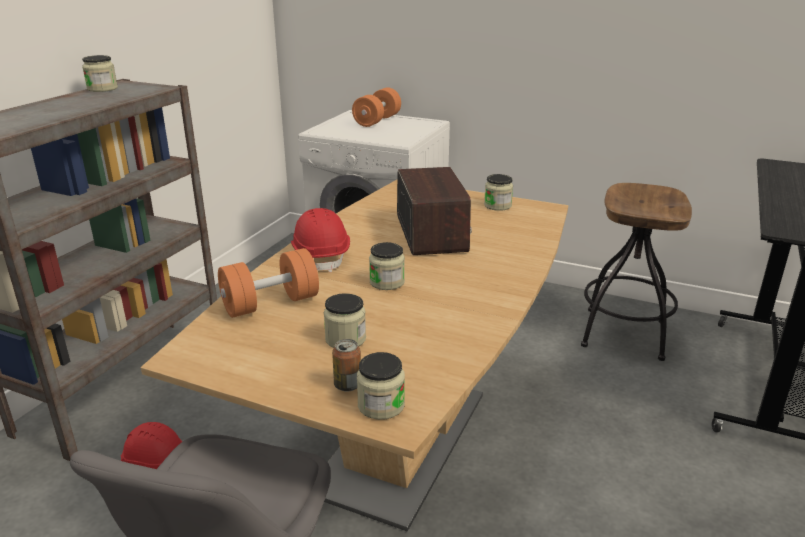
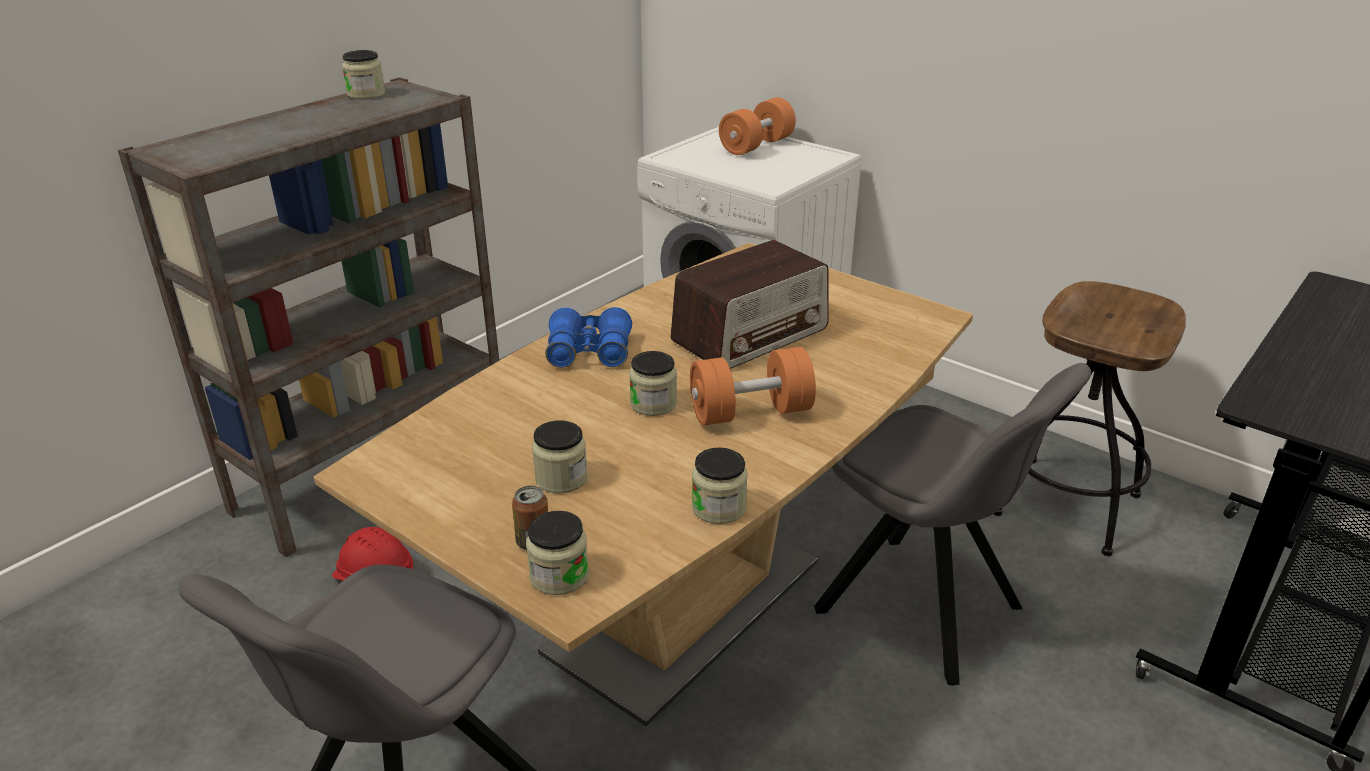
camera: 15 degrees right, 5 degrees up
(270, 304) = (495, 414): orange dumbbell -> orange dumbbell (750, 412)
(321, 256) = (589, 352): red hard hat -> blue binoculars
(431, 232) = (751, 335): radio -> radio turned 45 degrees clockwise
(497, 205) = (868, 302): jar -> jar (719, 508)
(563, 413) = (920, 608): none -> grey chair

